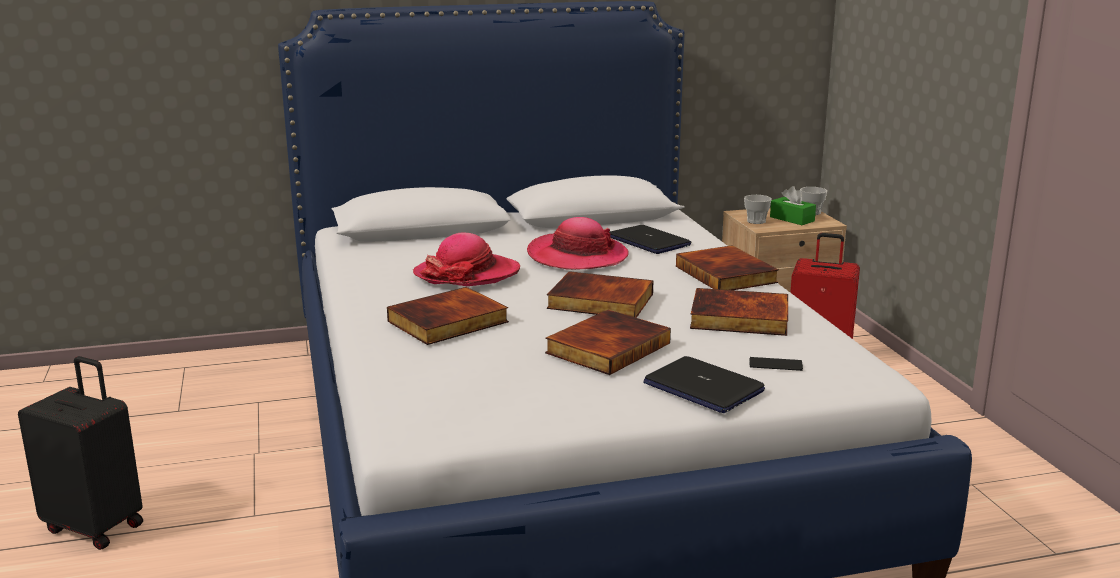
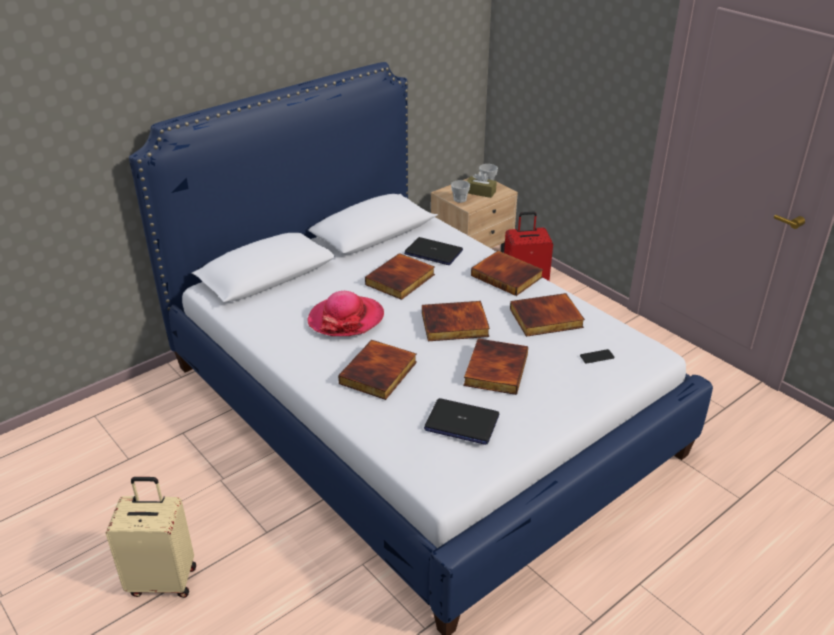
camera: 25 degrees left, 15 degrees up
(96, 526) = (163, 579): black suitcase -> beige suitcase
(577, 256) = (401, 280): hat -> book
(702, 387) = (574, 389): laptop -> laptop (461, 423)
(792, 219) = (480, 192): green tissue box -> brown tissue box

